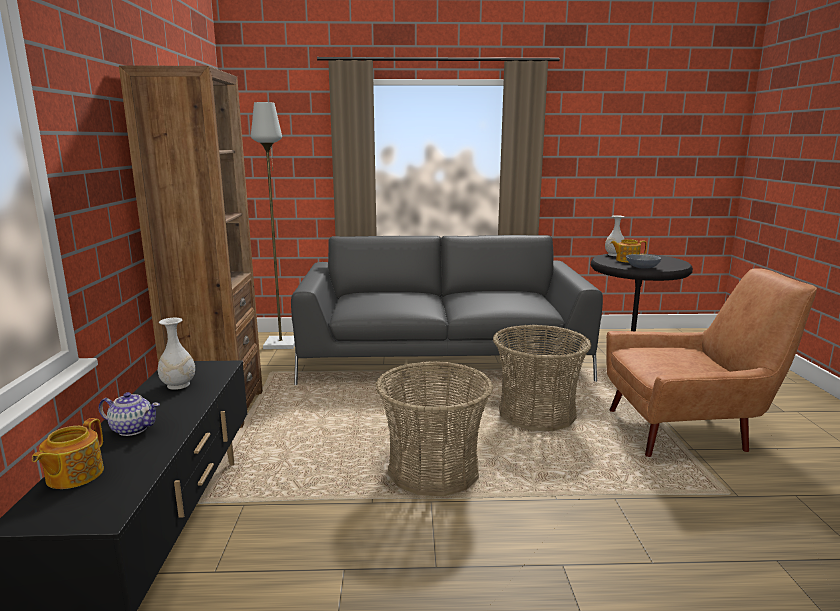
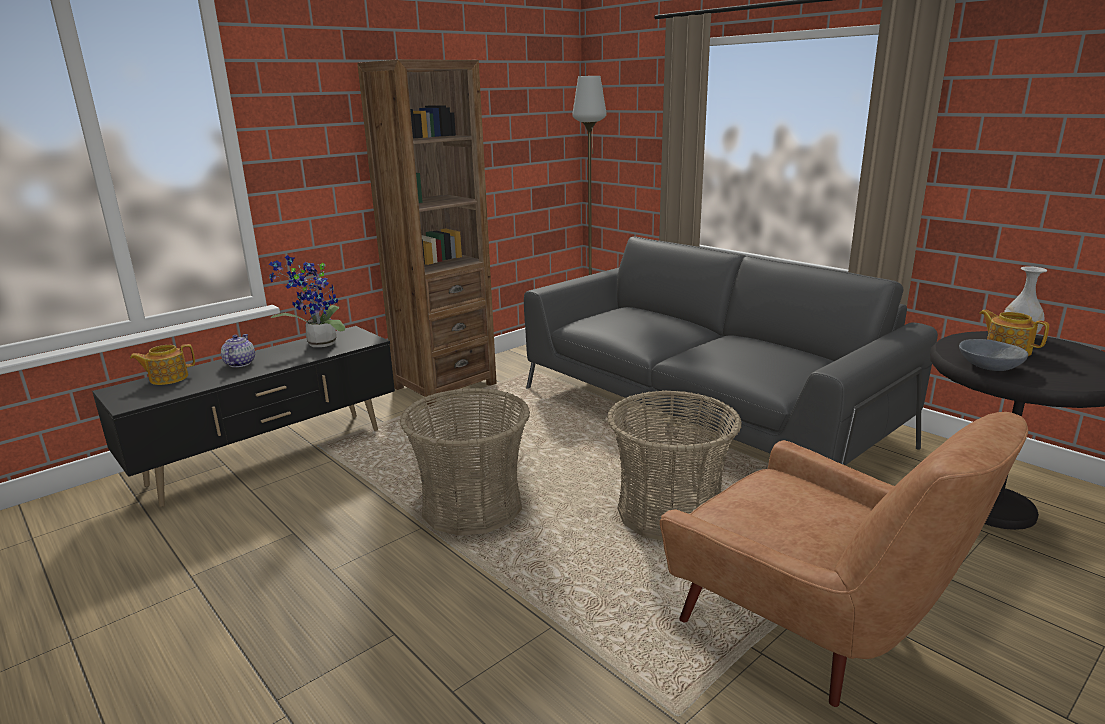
camera: 50 degrees right, 5 degrees up
(132, 429) = (239, 363): teapot -> teapot turned 150 degrees counterclockwise
(178, 385) = (318, 345): white vase -> potted plant

